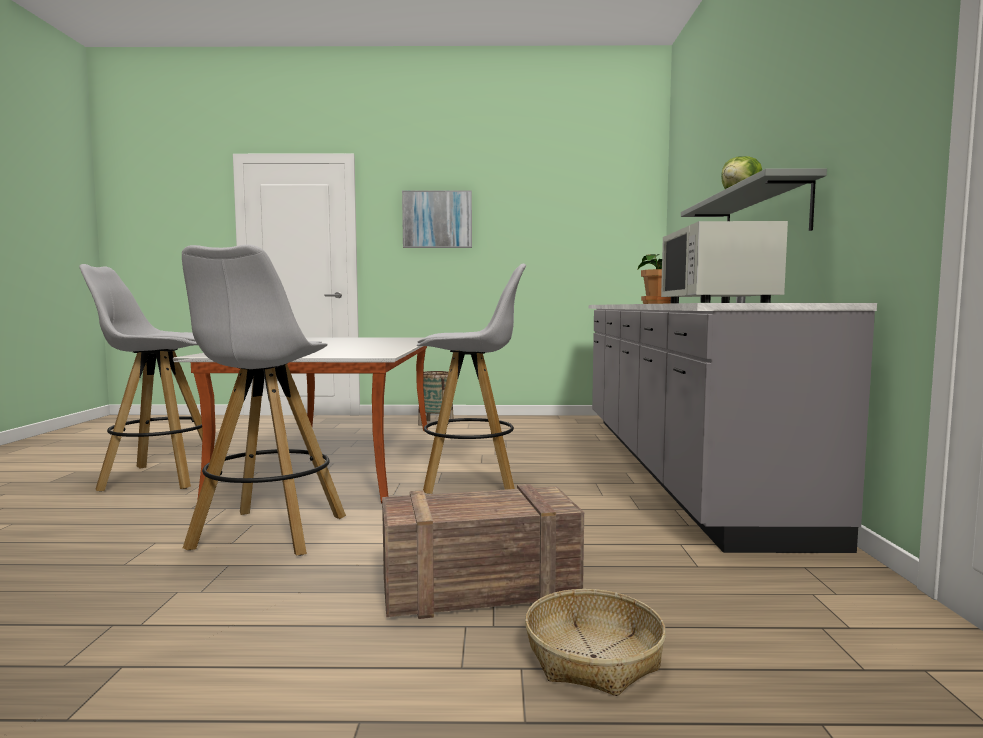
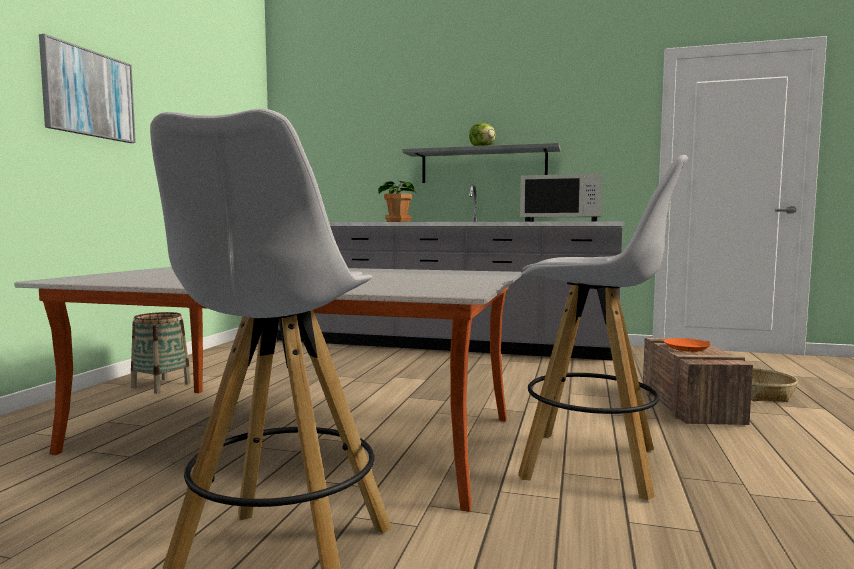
camera: 75 degrees left, 0 degrees up
(472, 480) = (445, 390): white stool -> none
(485, 501) = (686, 348): none -> orange plate

